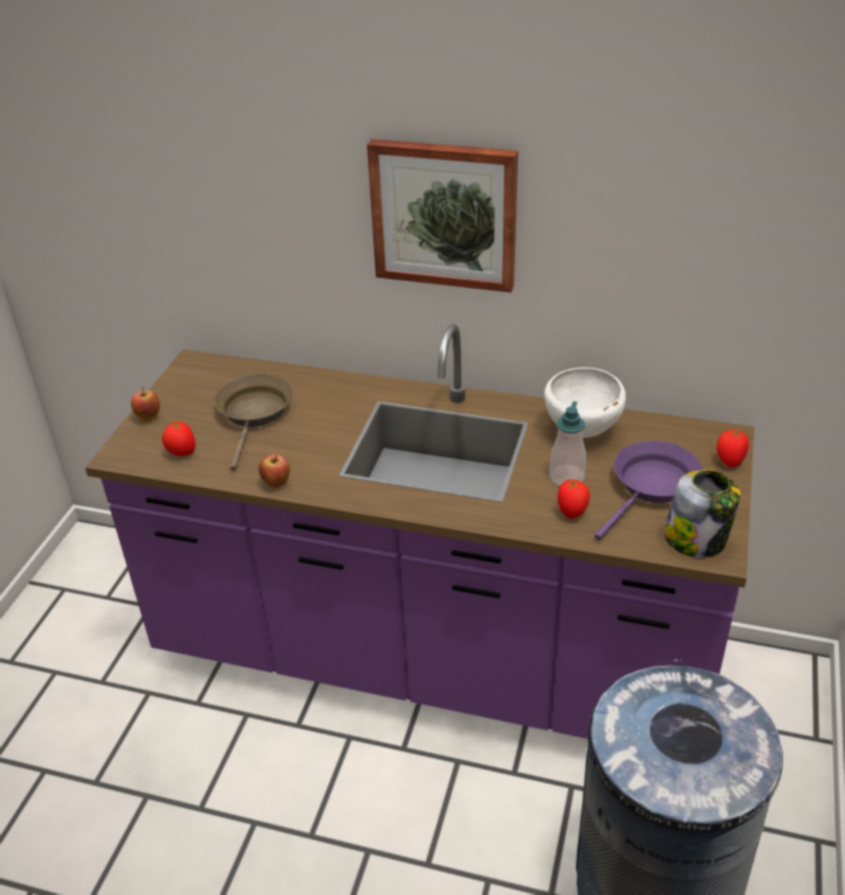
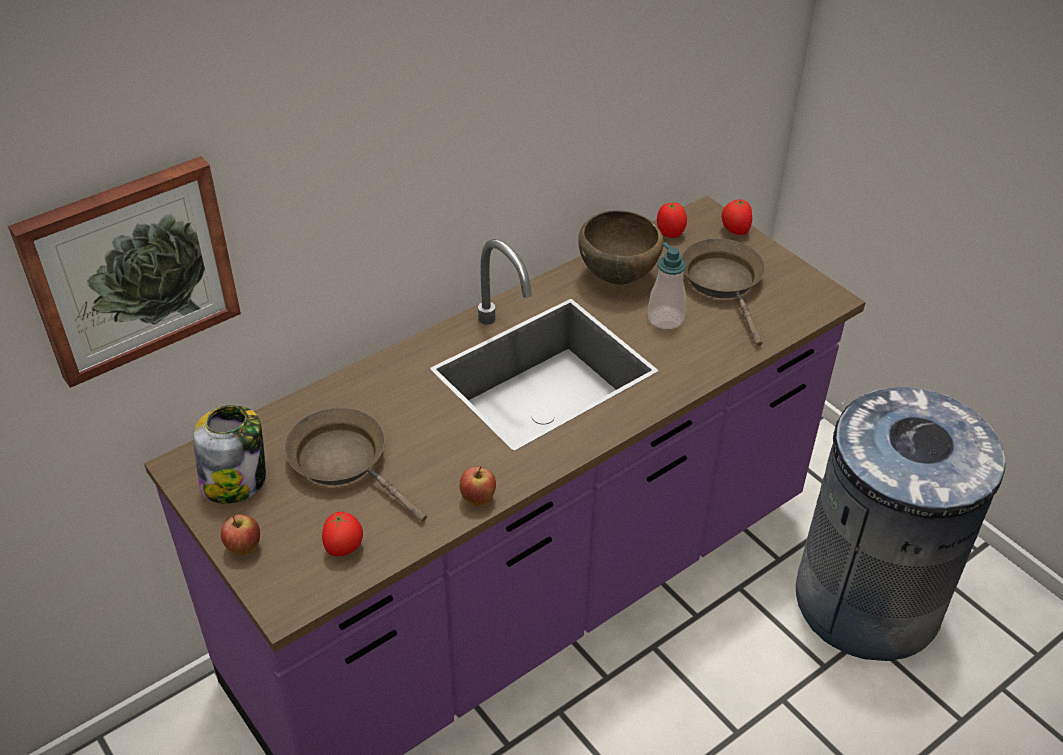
camera: 55 degrees left, 5 degrees up
(444, 214) = (440, 129): picture -> picture (130, 269)
(572, 512) = (712, 341): tomato -> tomato (669, 233)
(582, 432) = (619, 278): white bowl -> brown bowl
(652, 487) = (724, 284): purple frying pan -> brown frying pan
(696, 539) = (804, 299): jar -> jar (235, 480)

